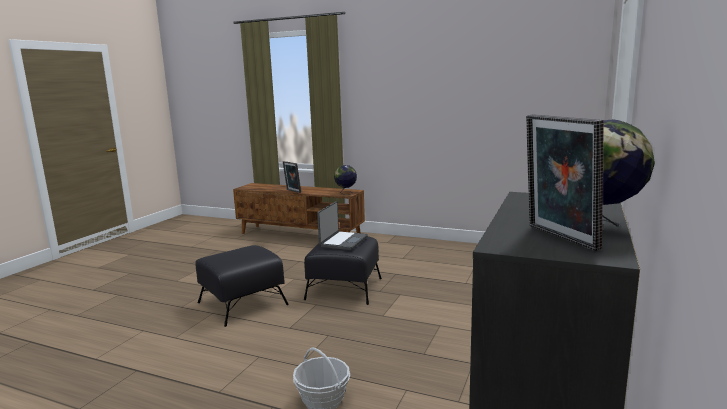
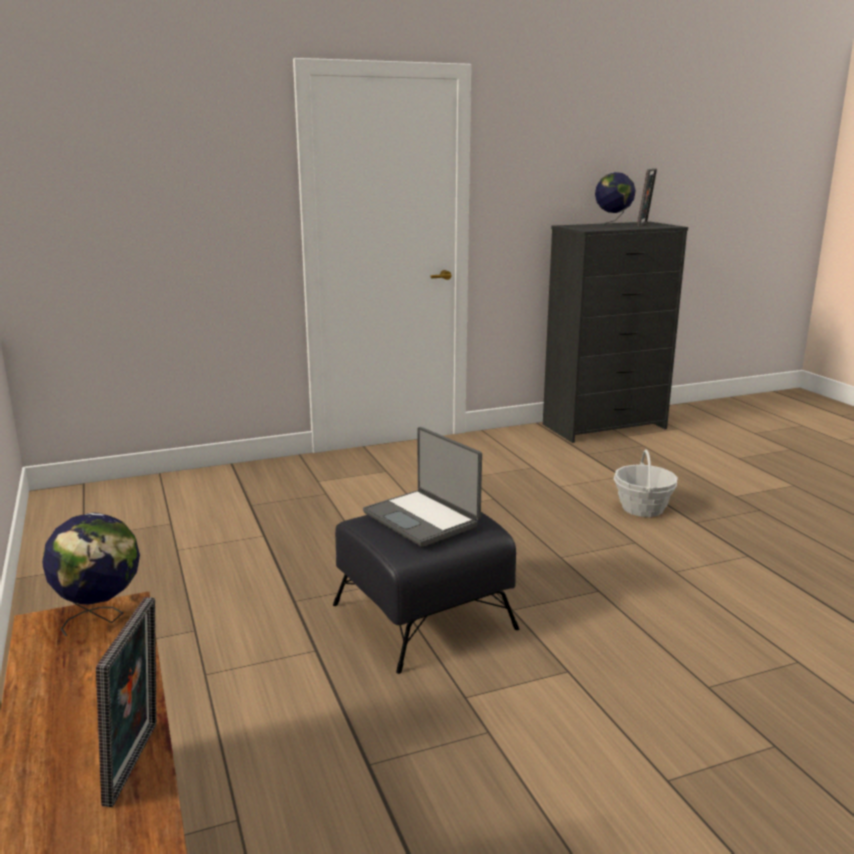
camera: 135 degrees left, 5 degrees up
(241, 303) = (636, 681): black ottoman -> none
(343, 241) = (422, 519): laptop -> laptop turned 105 degrees counterclockwise

